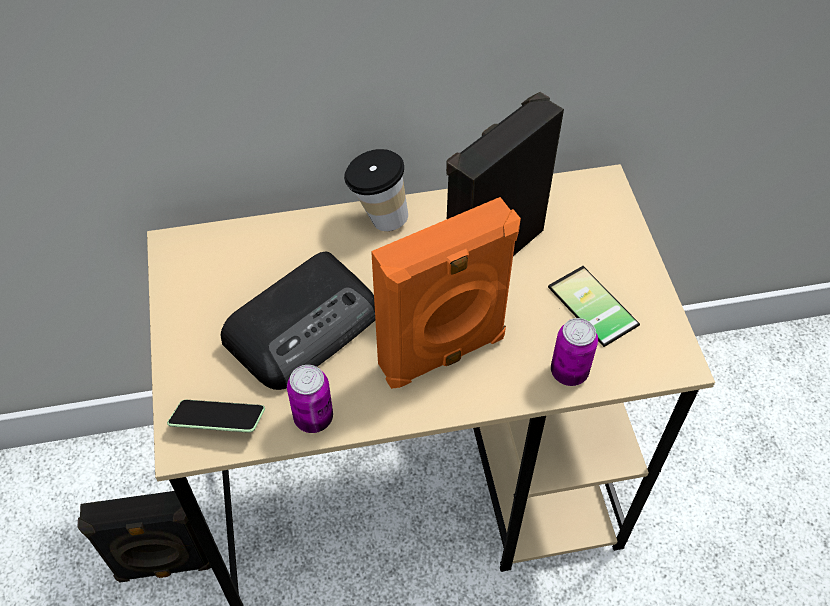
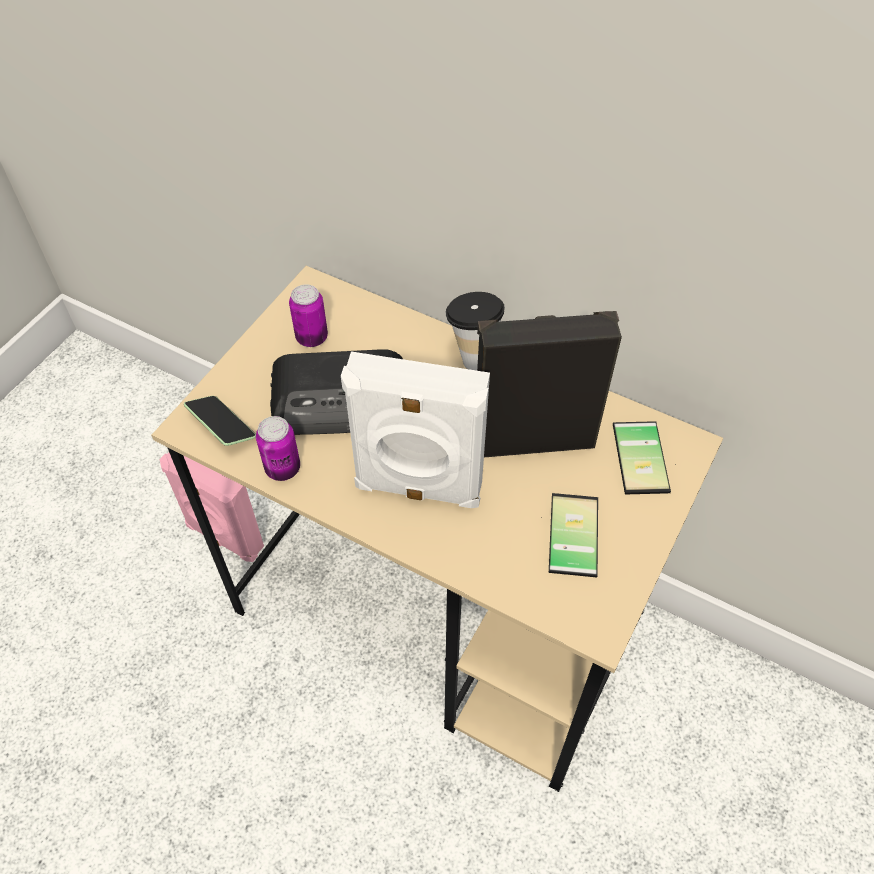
camera: 40 degrees right, 0 degrees up
(165, 566) = (223, 538): black speaker -> pink speaker
(444, 354) = (418, 489): orange speaker -> white speaker
(569, 372) = (499, 571): can -> can (312, 337)
(584, 213) = (645, 457): none -> phone

